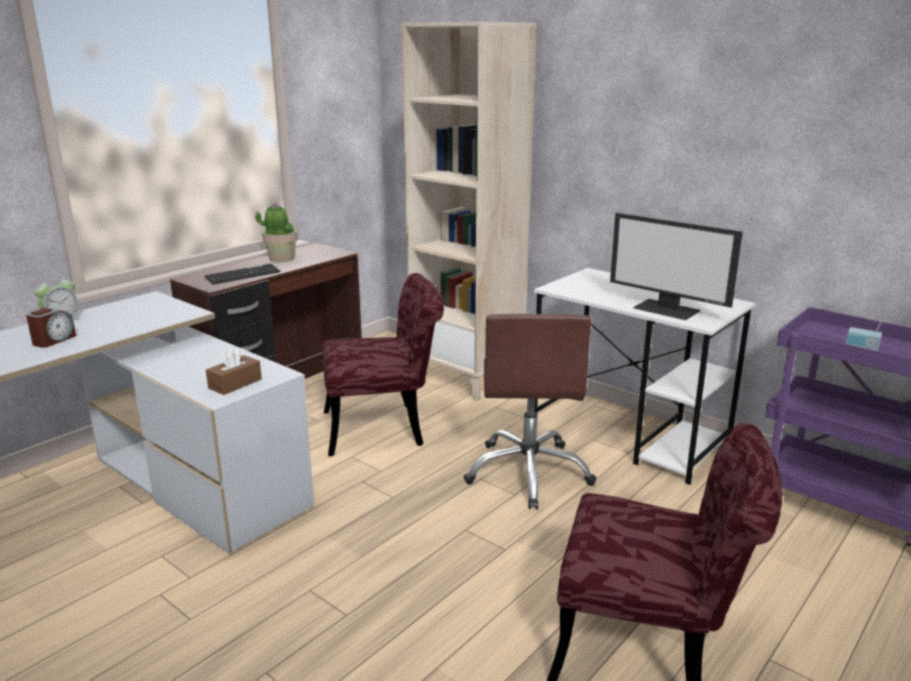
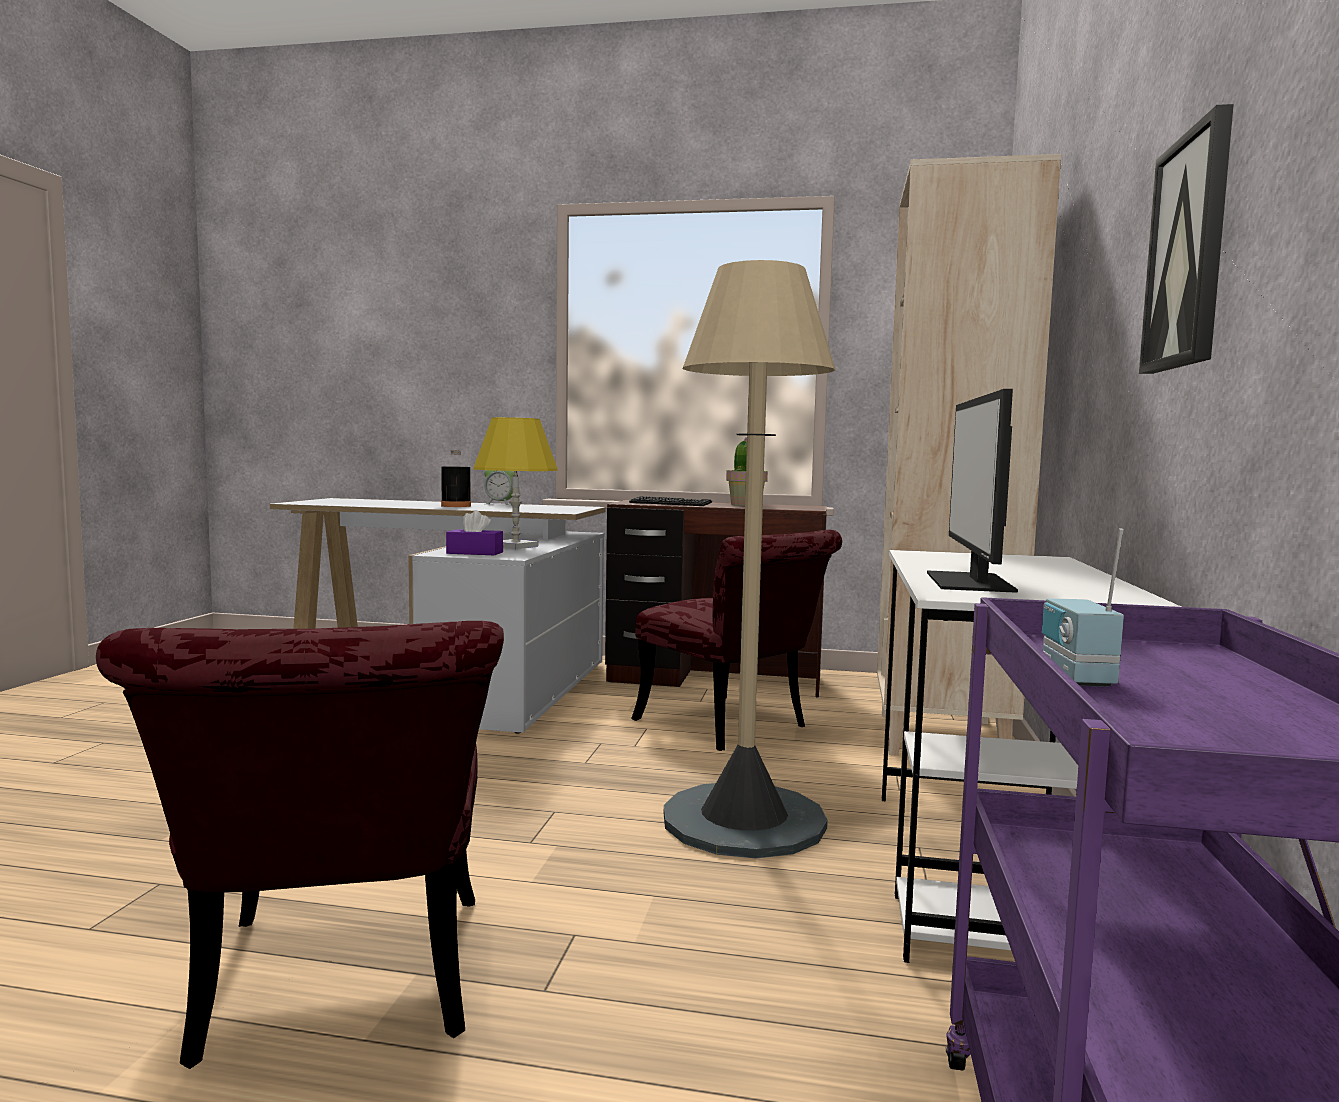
camera: 60 degrees right, 15 degrees down
(53, 340) = (456, 506): alarm clock -> black bottle
(211, 362) = (515, 546): none -> yellow table lamp
(235, 384) = (475, 553): brown tissue box -> purple tissue box
(529, 473) = (743, 821): brown office chair -> beige floor lamp
(722, 143) = (1189, 252): none -> picture

